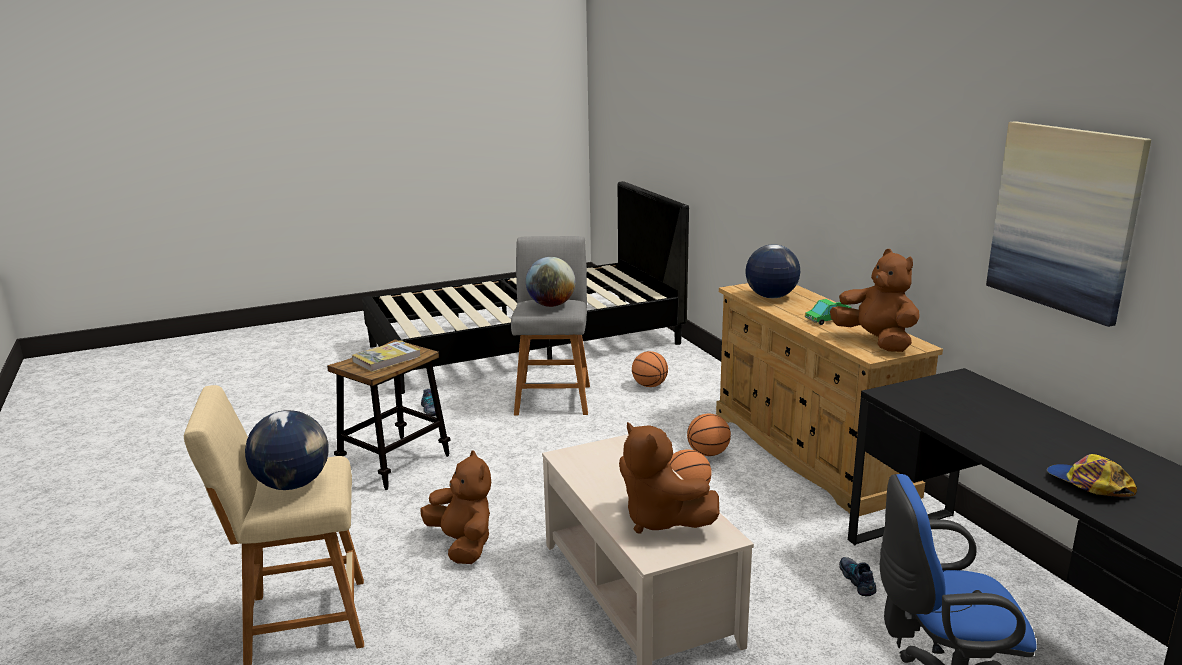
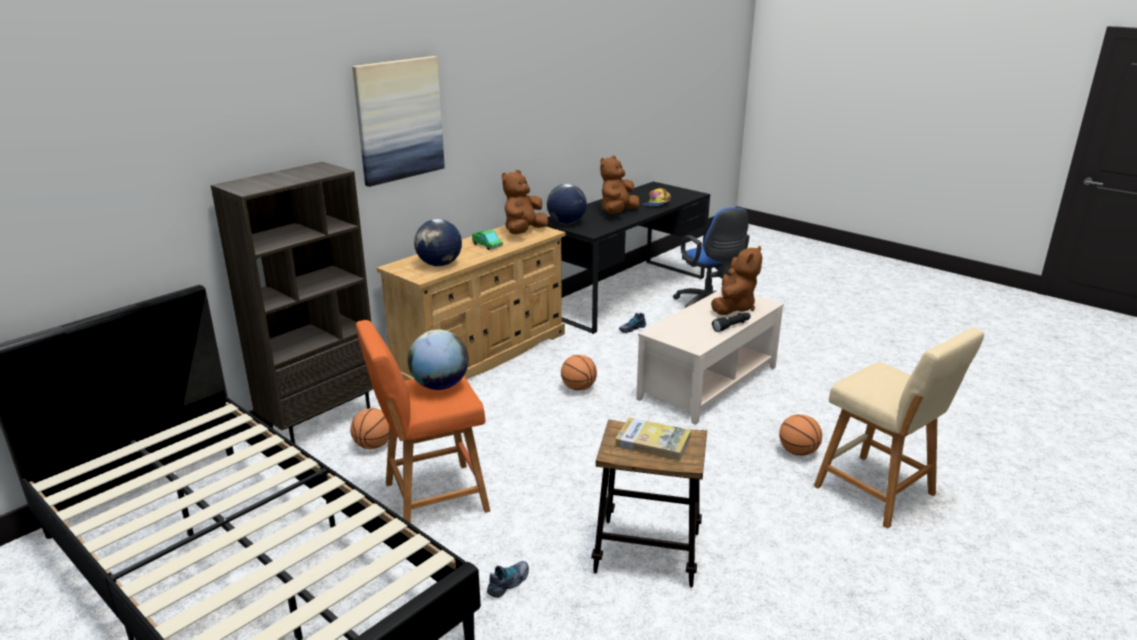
camera: 115 degrees left, 5 degrees up
(293, 484) = (894, 378): globe -> globe (566, 223)
(463, 545) = (729, 459): brown plush toy -> brown plush toy (618, 212)
(553, 398) = (430, 498): grey stool -> orange stool
(598, 497) = (732, 326): none -> black flashlight
(705, 371) = (321, 422): none -> brown bookcase
(708, 454) = (510, 390): basketball -> basketball (798, 452)
(1064, 219) = (562, 111): picture -> picture (399, 120)

